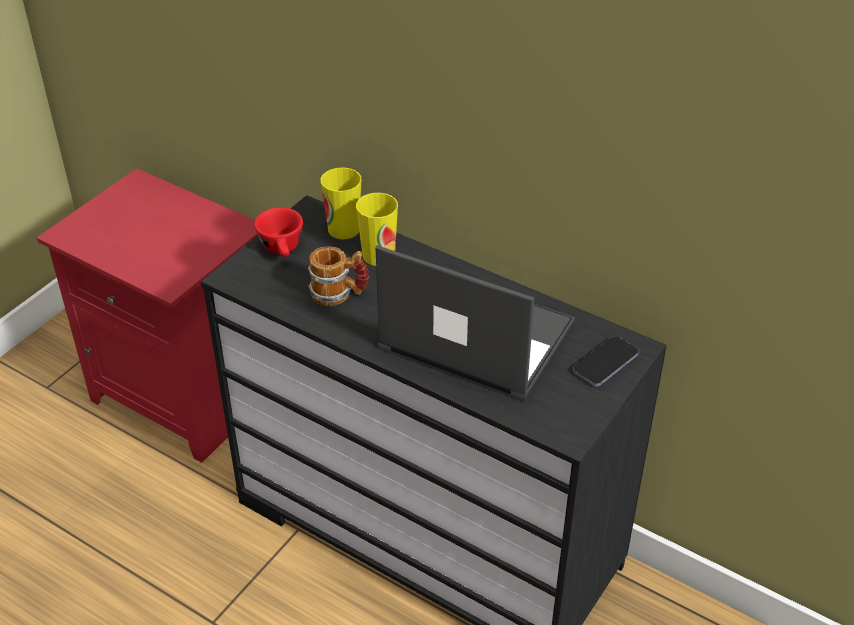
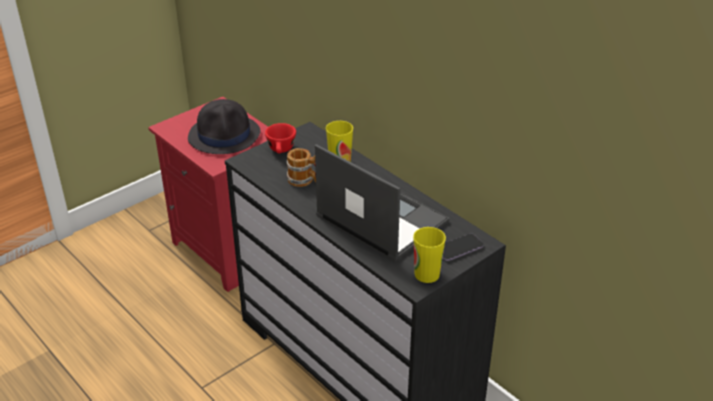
camera: 15 degrees right, 5 degrees down
(164, 232) = (225, 135): none -> black hat
(344, 229) = (324, 144): cup -> cup (427, 274)

